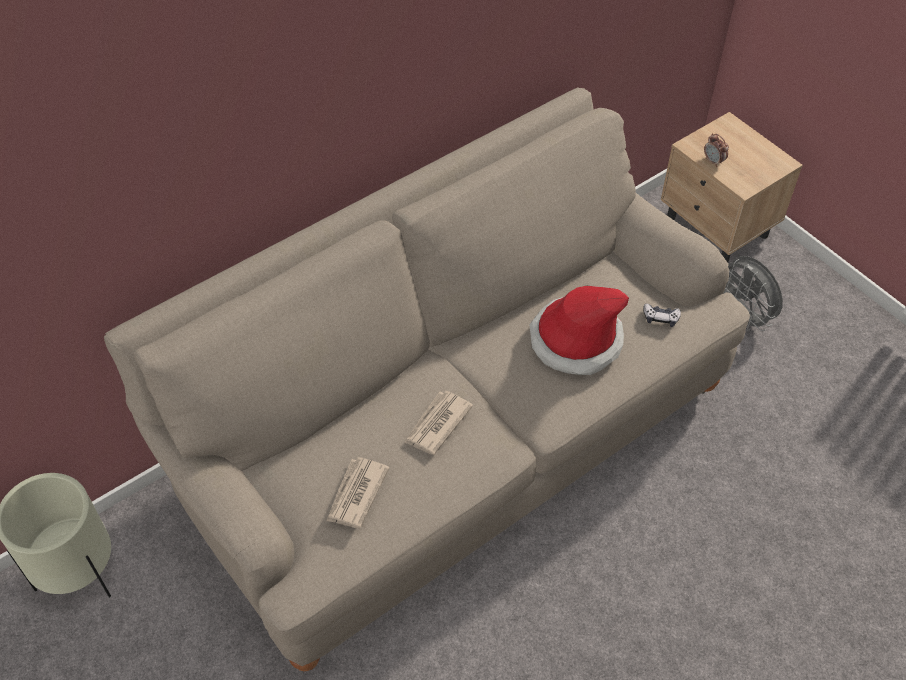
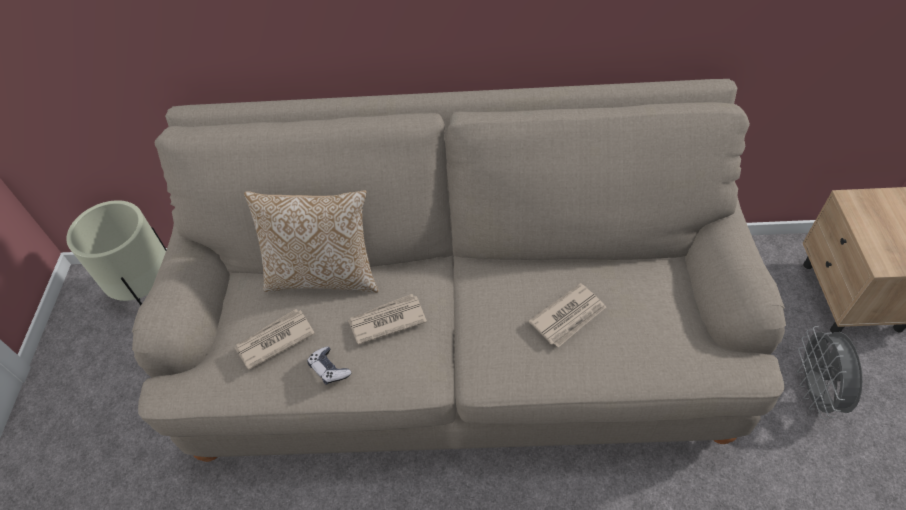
camera: 40 degrees right, 0 degrees up
(343, 421) = (324, 275): none -> pillow
(575, 341) = (569, 317): hat -> newspaper
(660, 318) = (674, 342): game controller -> game controller (329, 369)
(713, 161) = (866, 225): alarm clock -> none

